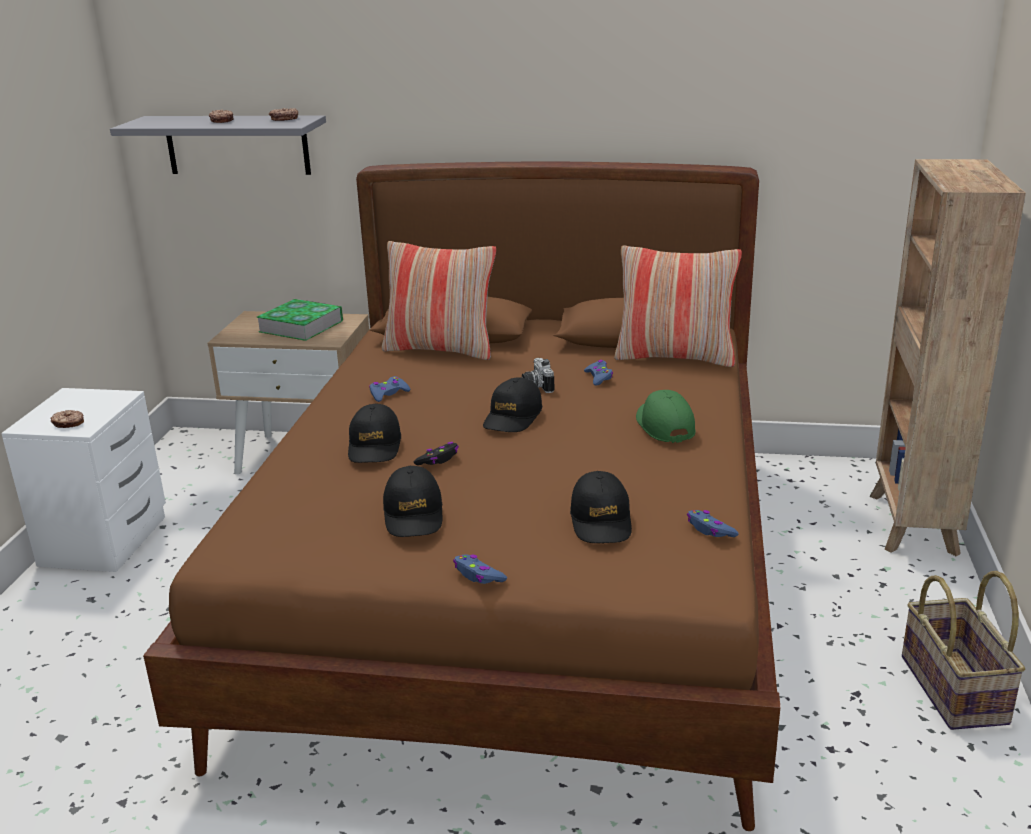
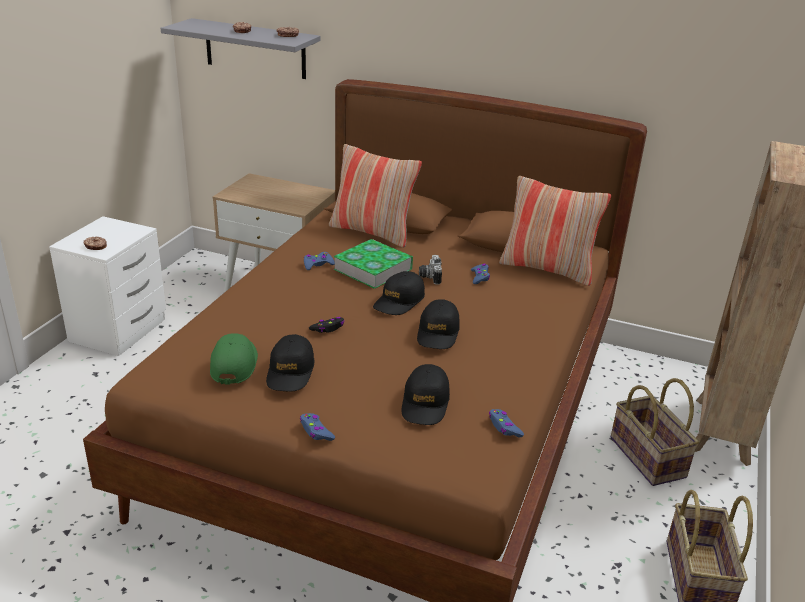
camera: 10 degrees right, 5 degrees up
(301, 326) = (284, 193): book -> book (373, 269)
(375, 446) = (288, 308): black cap -> black cap (438, 333)
(664, 425) = (510, 329): green cap -> green cap (234, 364)
(842, 568) = (648, 457): none -> basket

